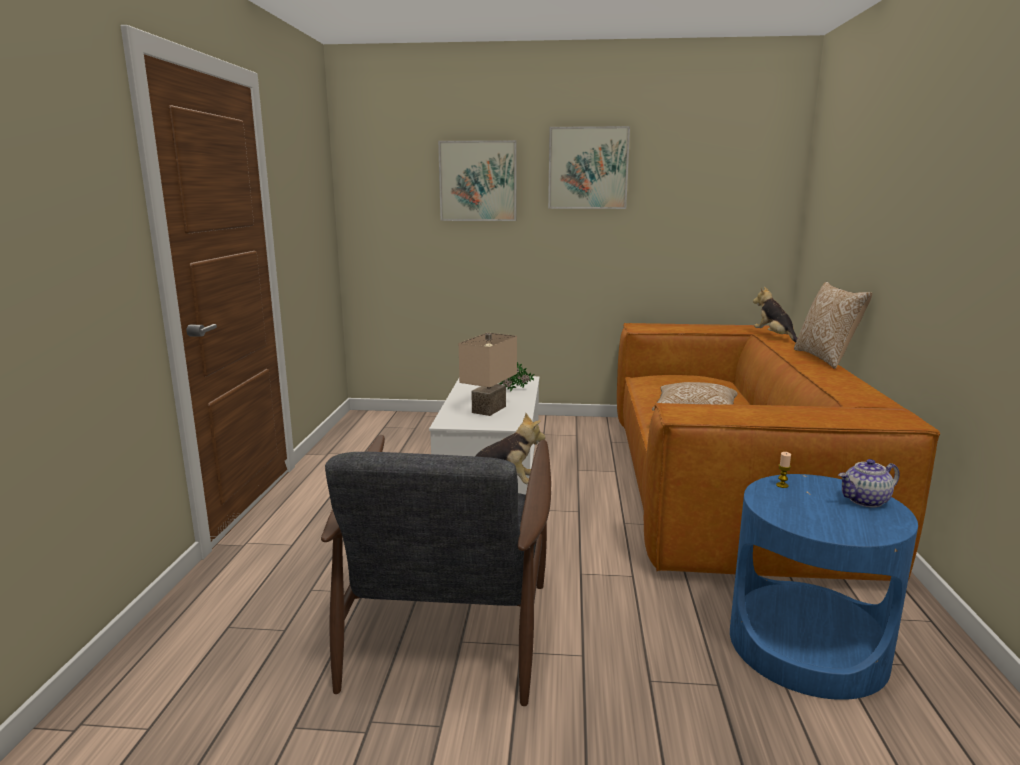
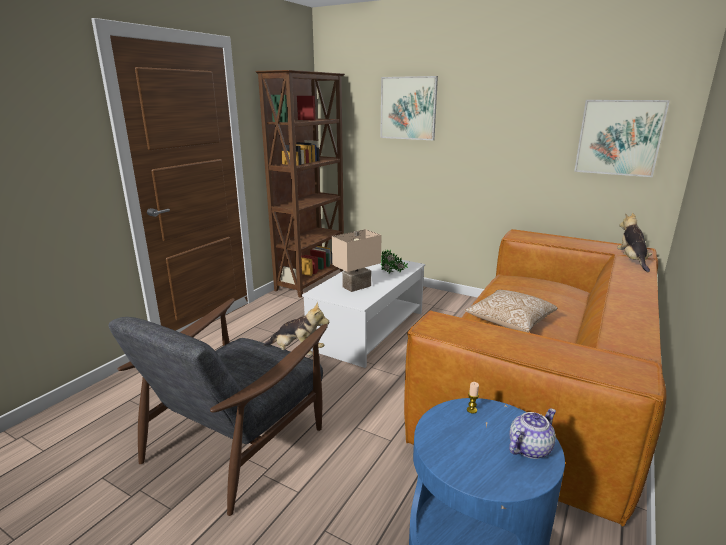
camera: 25 degrees right, 5 degrees up
(357, 430) = (312, 281): none -> brown bookcase
(588, 168) = (492, 98): picture -> picture (619, 137)
(826, 358) = (653, 291): pillow -> none
(865, 501) = (529, 448): teapot -> teapot turned 135 degrees clockwise

